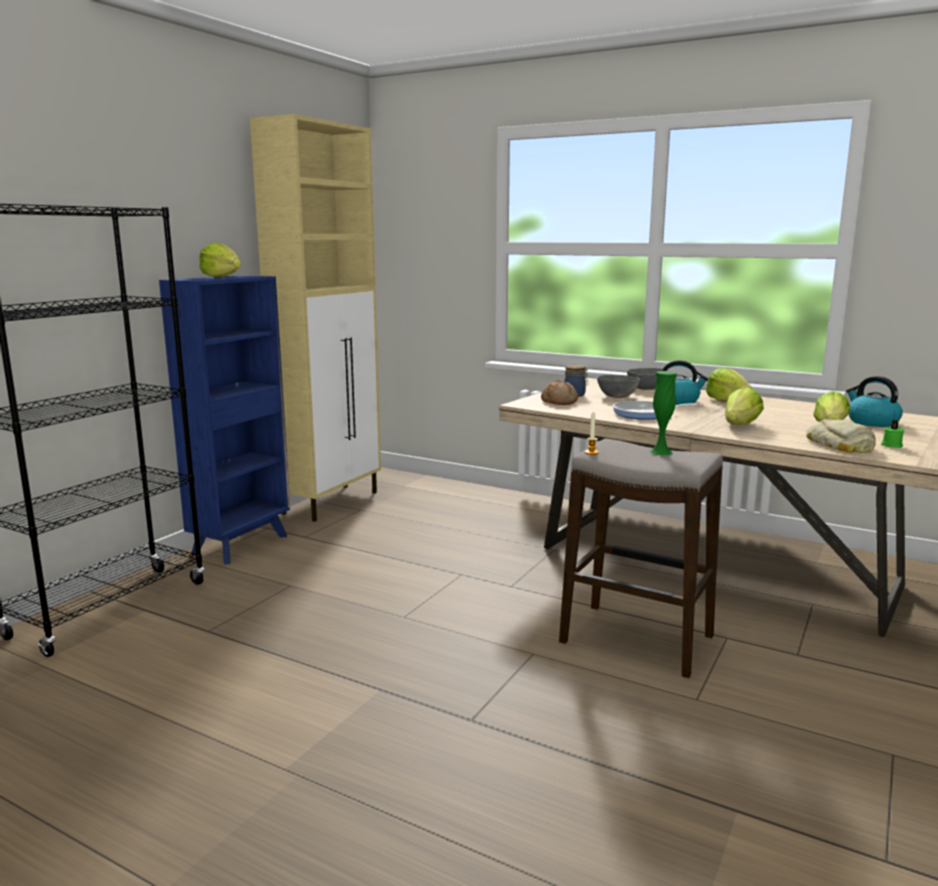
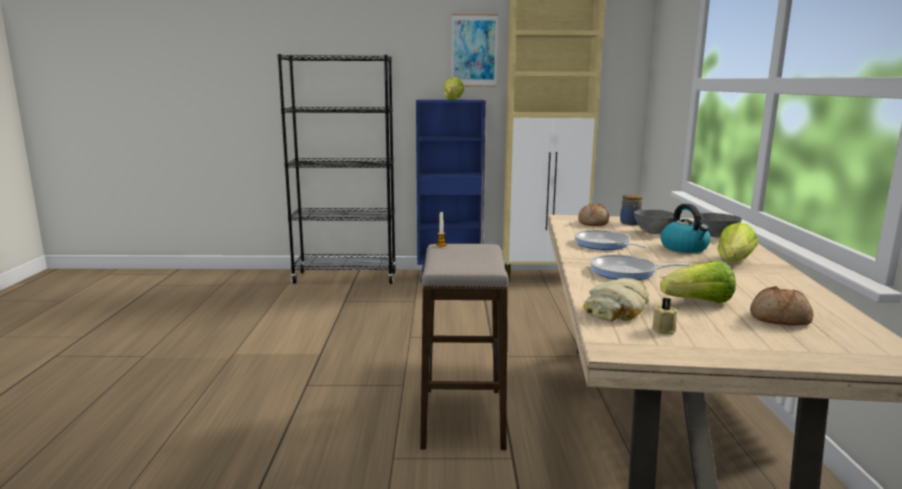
camera: 60 degrees right, 0 degrees up
(214, 202) = (474, 50): none -> picture
(661, 452) = (481, 260): green vase -> none
(740, 425) = (627, 272): lettuce -> frying pan
(871, 422) = (779, 319): kettle -> bread
(891, 445) = (665, 329): green candle -> beige candle

